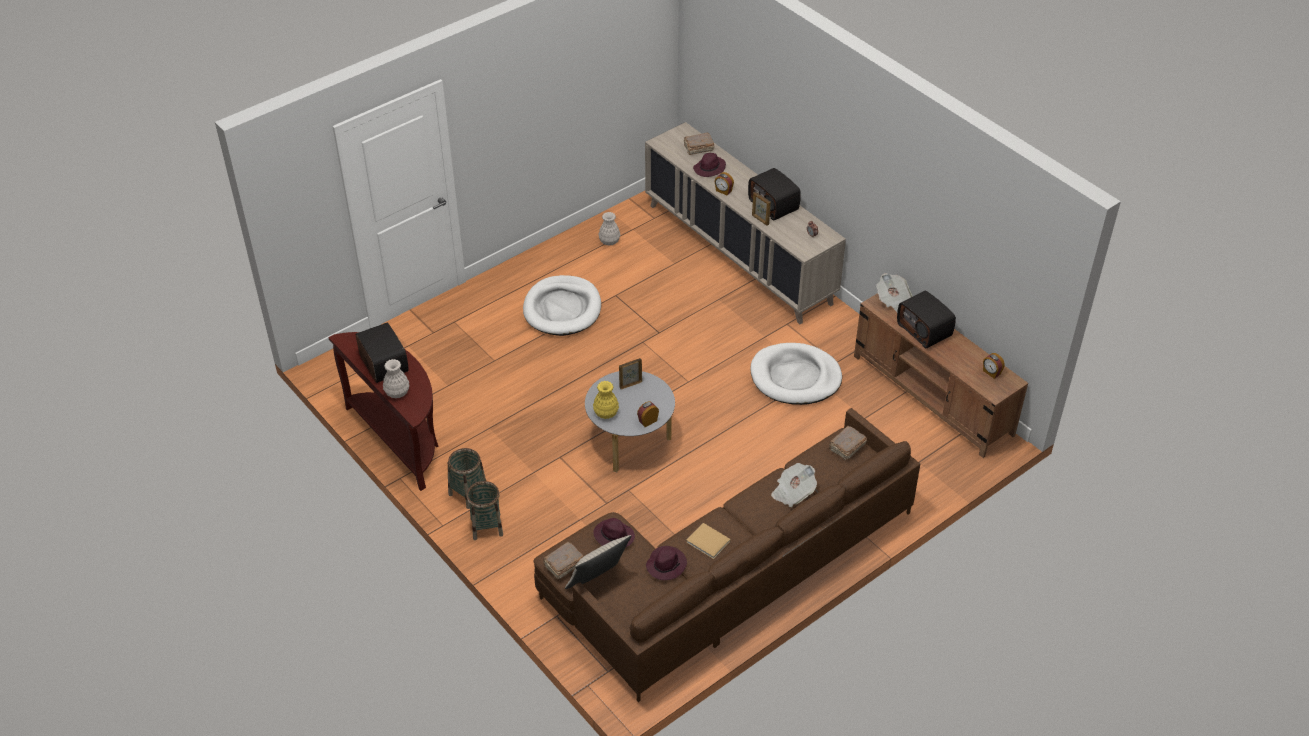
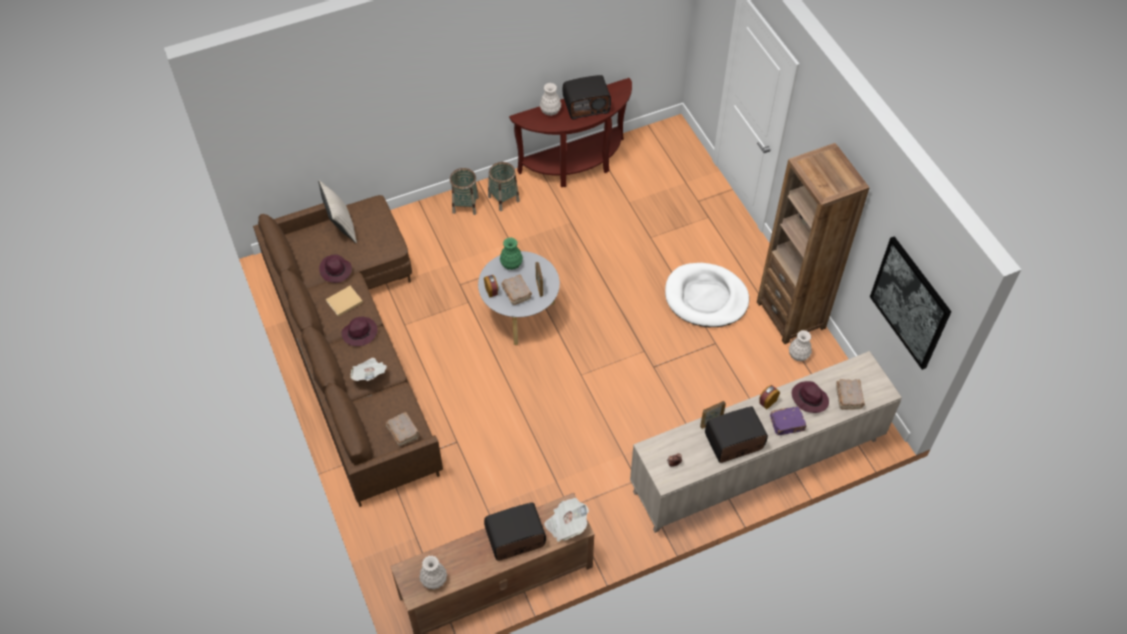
camera: 105 degrees right, 10 degrees up
(563, 565) = (365, 208): brown book -> brown book (516, 292)
(564, 251) = (791, 315): none -> brown bookcase
(605, 413) = (511, 263): yellow vase -> green vase
(613, 536) = (379, 243): purple hat -> purple hat (360, 332)
(636, 72) = (910, 303): none -> picture
(741, 178) = (787, 424): none -> purple book
(795, 377) = (559, 465): white dog bed -> none
(991, 372) = (434, 580): alarm clock -> white vase

